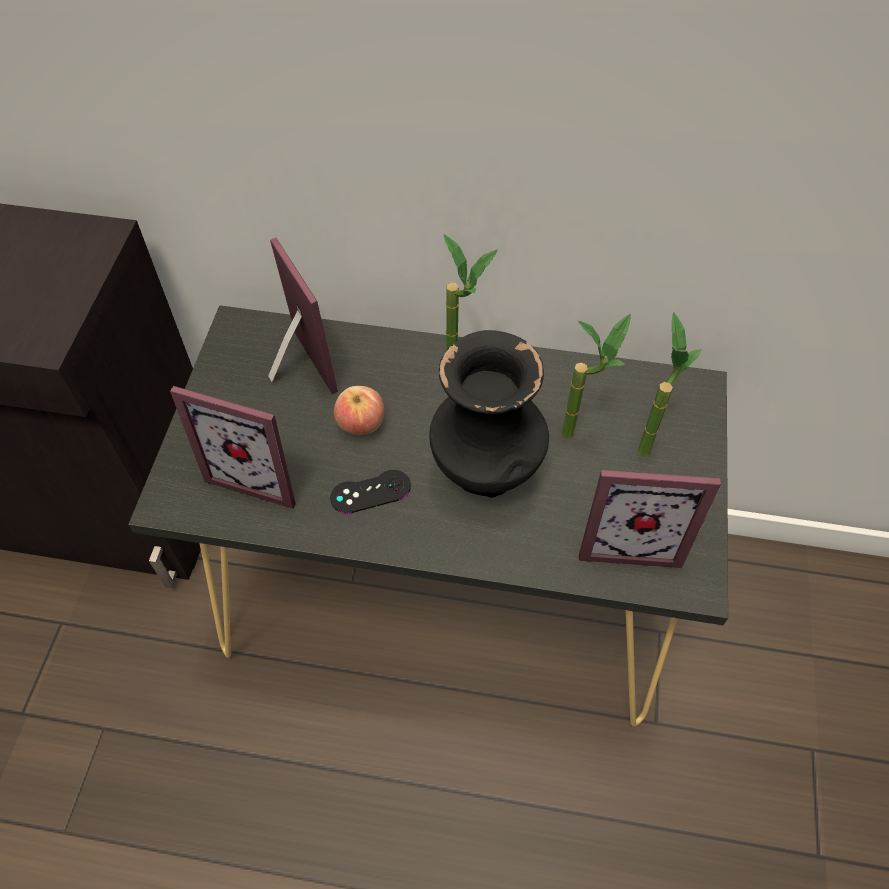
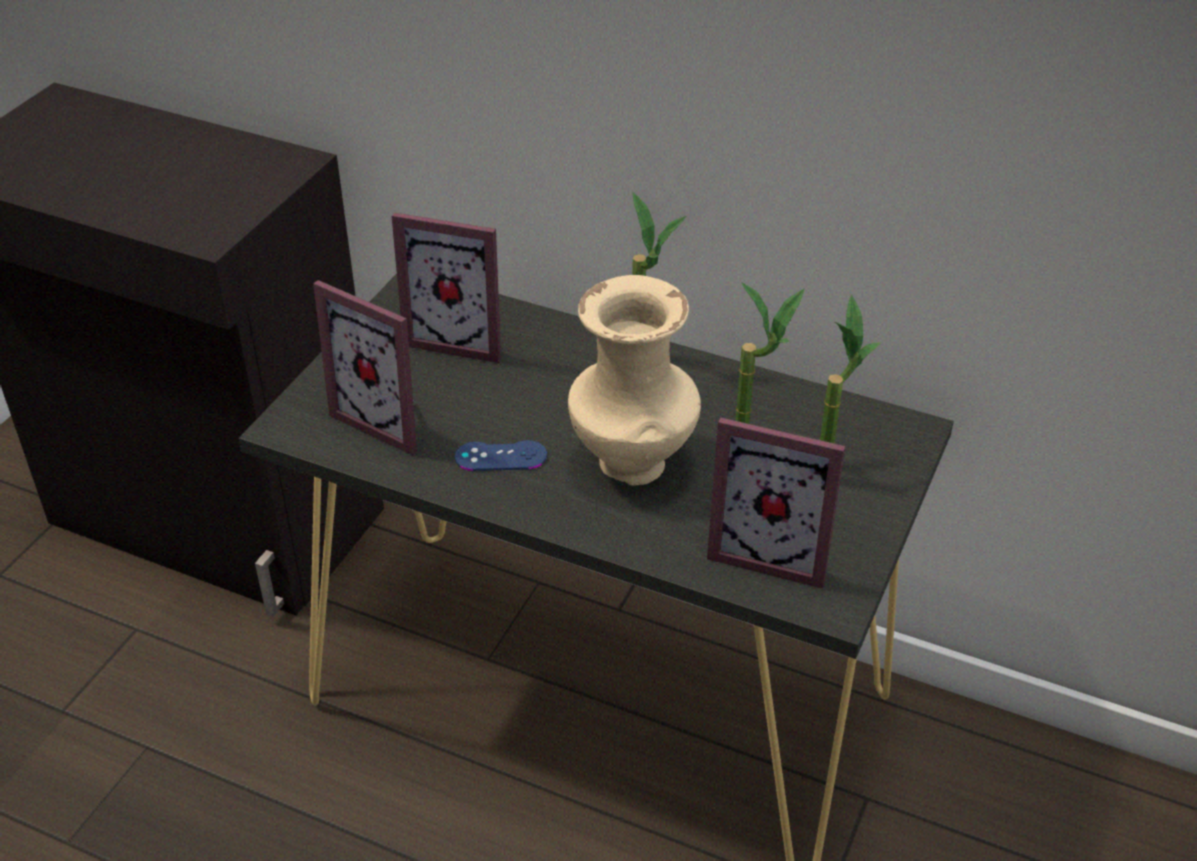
camera: 15 degrees right, 15 degrees down
(295, 371) = (460, 337): picture frame -> picture frame turned 120 degrees clockwise
(360, 423) = (513, 395): apple -> none
(370, 492) = (501, 456): black game controller -> blue game controller
(487, 476) = (633, 466): black vase -> beige vase

